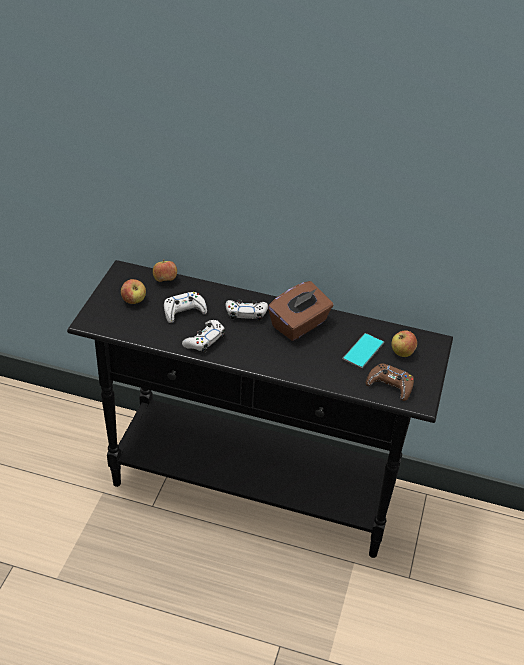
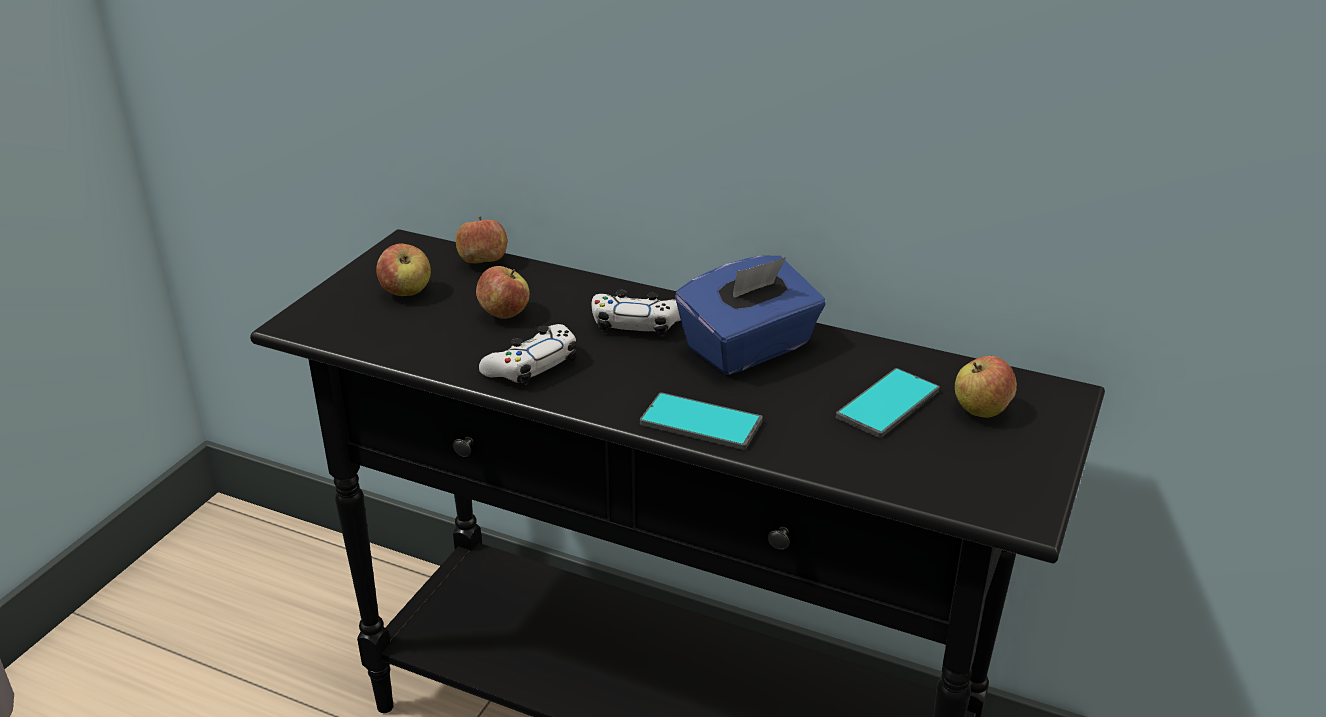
camera: 10 degrees right, 10 degrees down
(184, 311) = (504, 314): white game controller -> apple
(285, 366) = (701, 422): none -> phone
(299, 325) = (749, 348): brown tissue box -> blue tissue box
(390, 386) = (946, 474): brown game controller -> none

